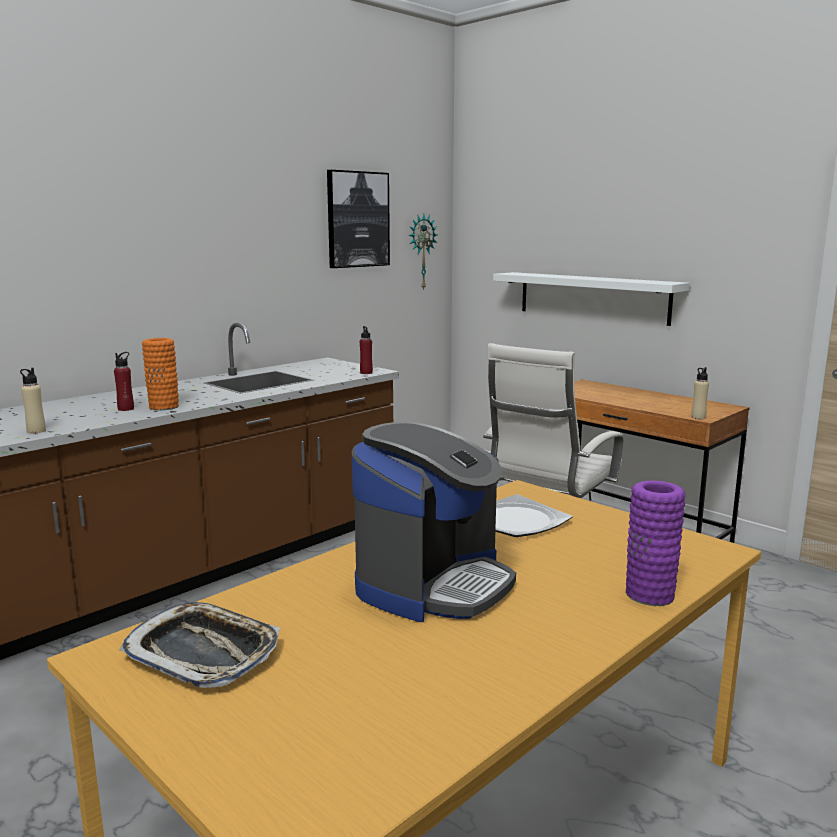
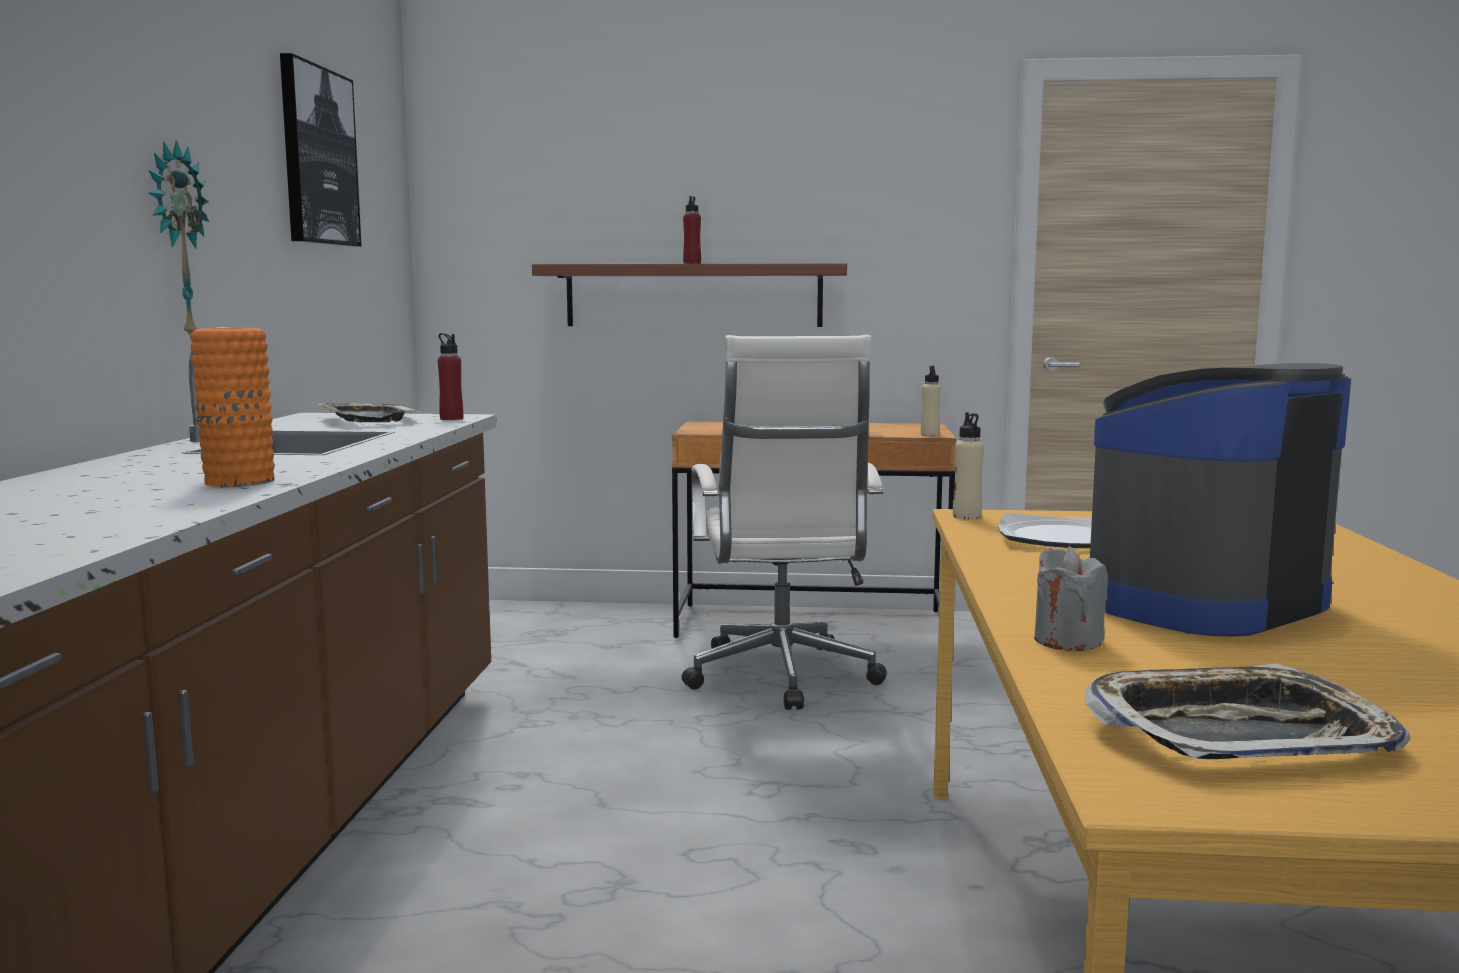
camera: 40 degrees left, 5 degrees down
(36, 431) = (71, 540): beige bottle -> beige bottle (967, 516)
(126, 409) = (161, 493): red bottle -> red bottle (692, 263)
(299, 582) = (1067, 641): none -> grey candle
(331, 368) = (367, 420): none -> tray
(421, 252) = (384, 230): wall clock -> wall clock (175, 242)
(433, 584) = (1196, 602): coffee machine -> coffee machine turned 120 degrees counterclockwise
(592, 297) = (693, 295): white shelf -> brown shelf
(649, 594) = (1367, 559): purple vase -> none

